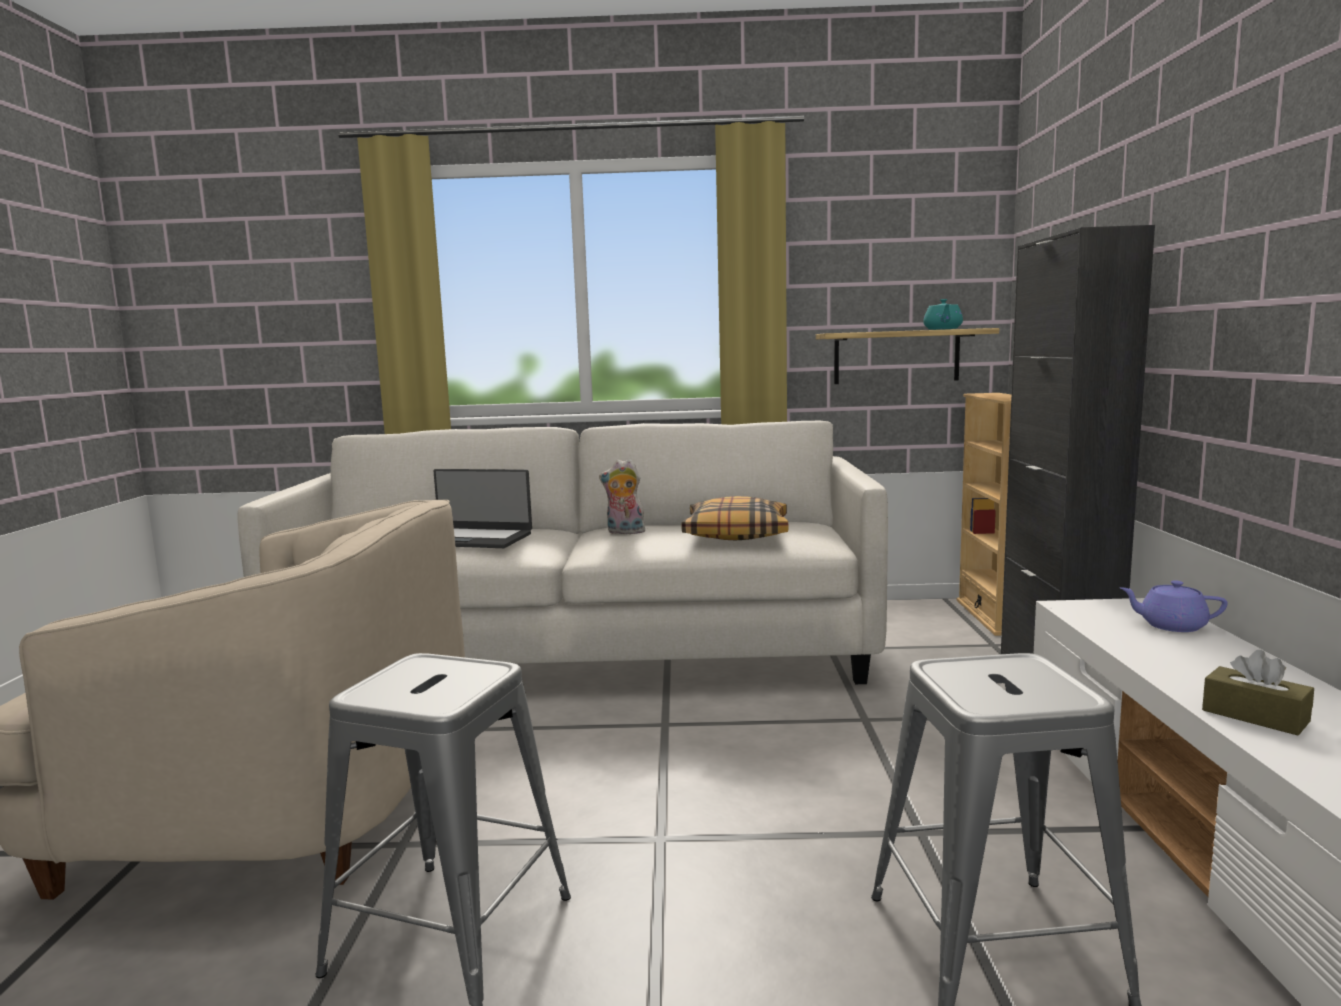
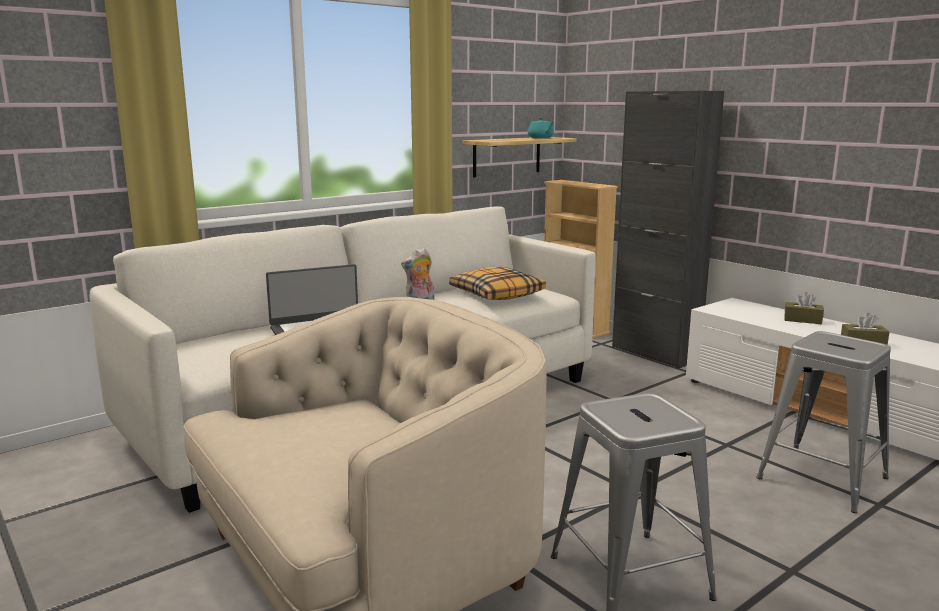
camera: 40 degrees left, 5 degrees up
(1171, 626) = (764, 311): purple teapot -> none
(1217, 653) = (802, 320): none -> brown tissue box

